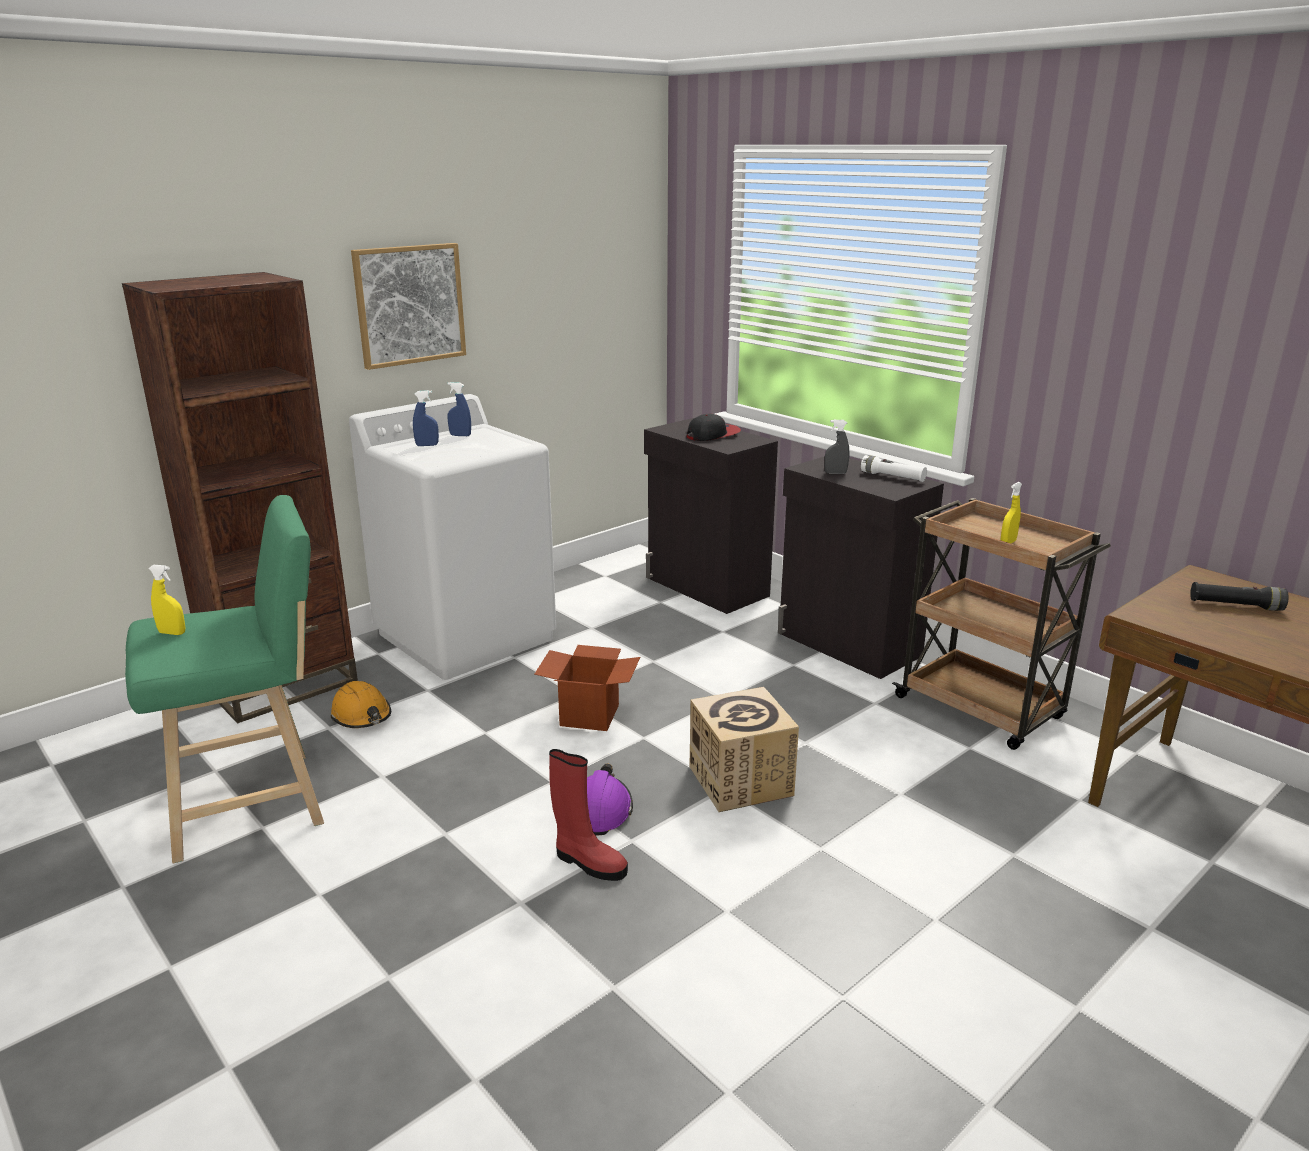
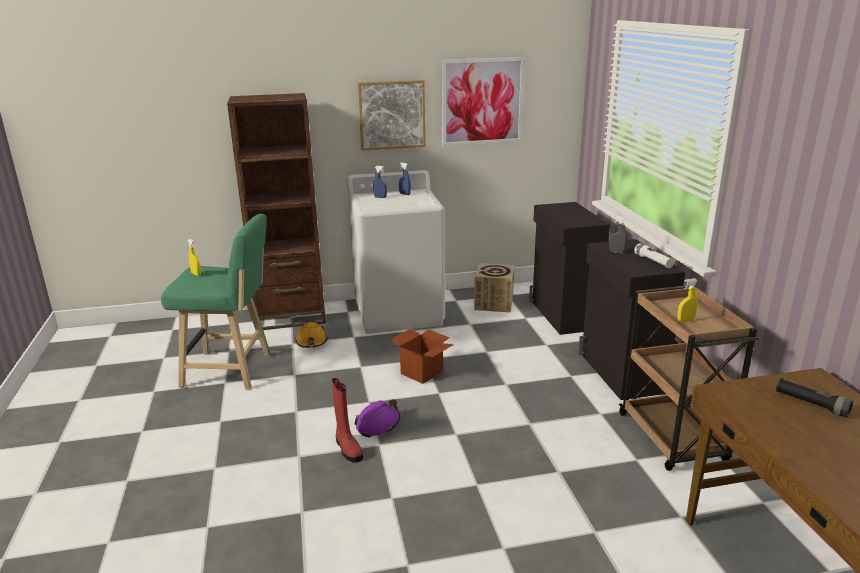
camera: 30 degrees right, 0 degrees up
(540, 276) = (482, 102): none -> picture
(713, 435) = (572, 215): cap -> none
(740, 781) = (468, 433): cardboard box -> cardboard box (494, 303)

